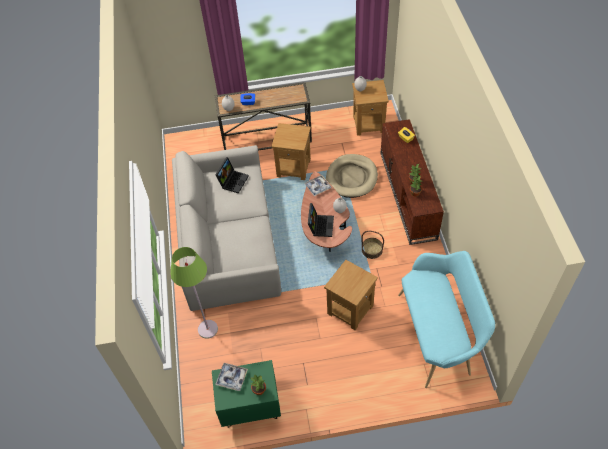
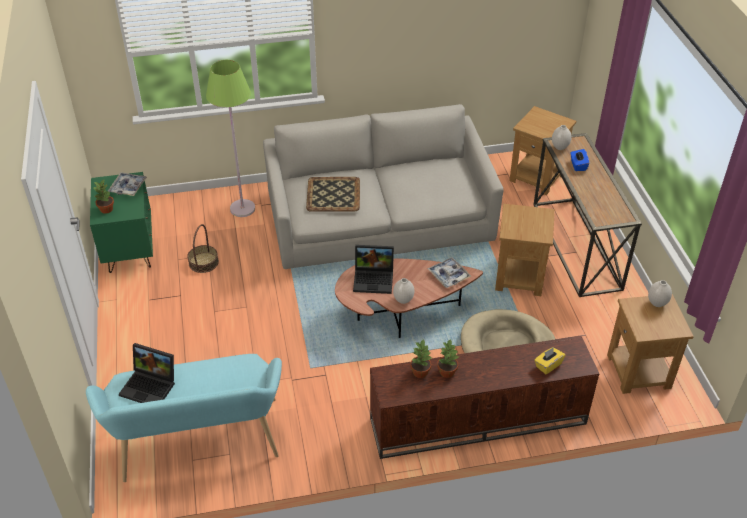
camera: 85 degrees right, 10 degrees down
(233, 180) = (446, 182): laptop -> laptop (151, 386)
(239, 245) = (333, 194): none -> tray
(350, 309) = (256, 343): brown side table -> brown side table (537, 177)
(372, 250) = (360, 369): basket -> basket (203, 262)

